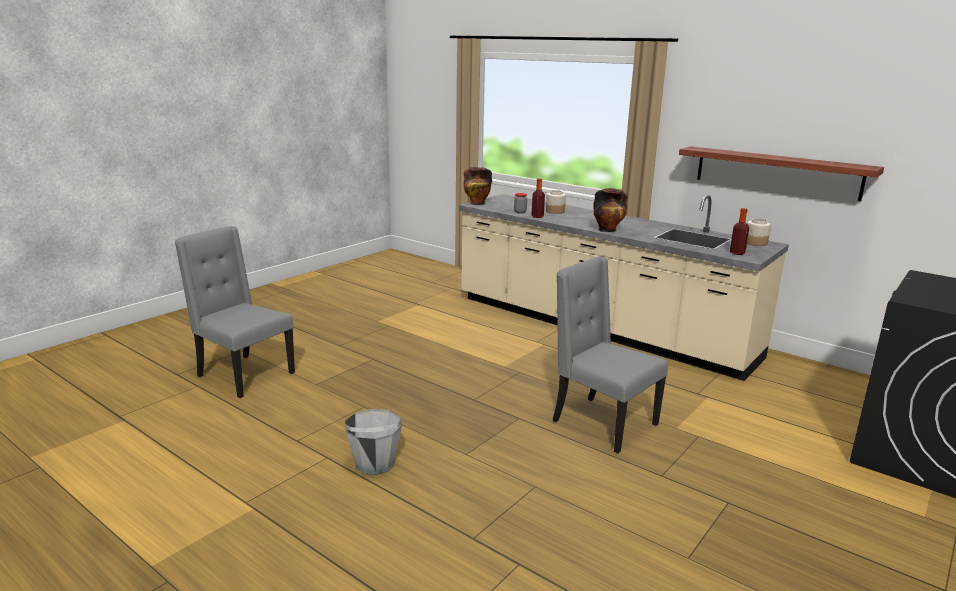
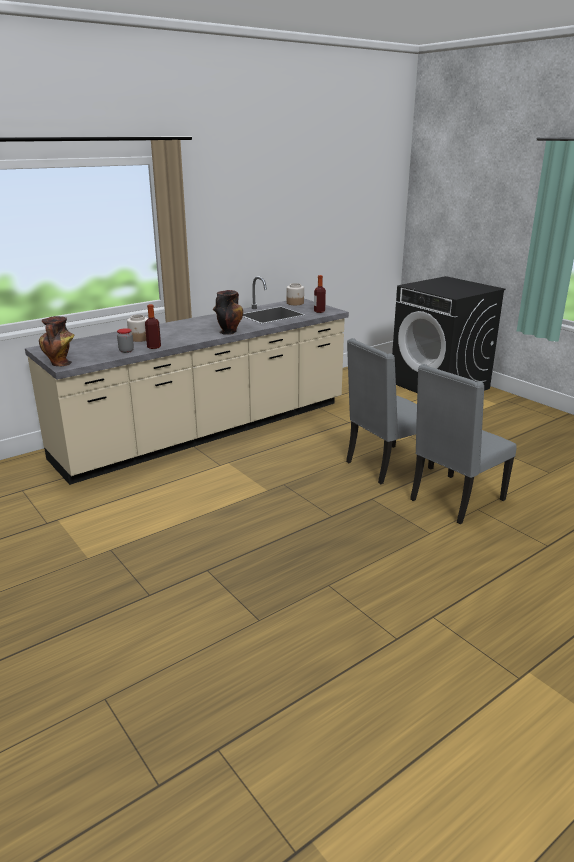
camera: 75 degrees left, 5 degrees up
(243, 375) = (201, 694): grey chair -> grey chair (455, 500)
(374, 464) = (445, 585): grey bucket -> none
(776, 172) = (271, 246): shelf -> none

